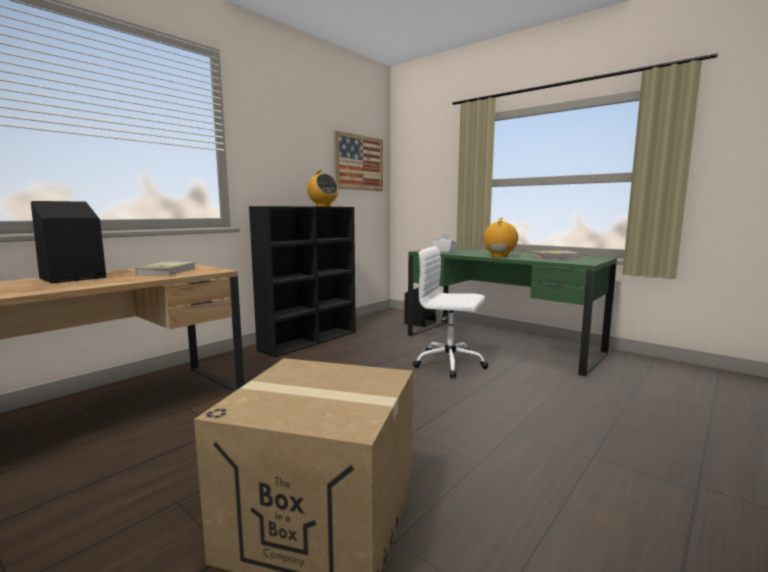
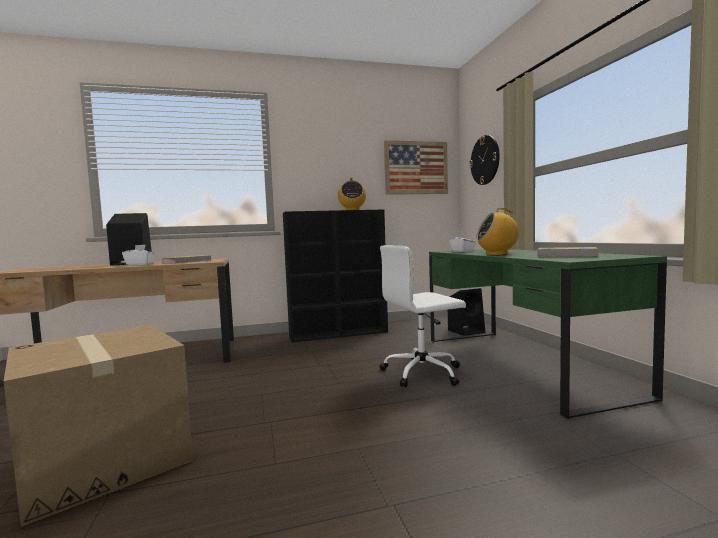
camera: 35 degrees right, 5 degrees down
(118, 280) = (140, 265): none -> white tissue box
(426, 164) = (485, 160): none -> wall clock
(451, 363) = (423, 372): white office chair -> white office chair turned 75 degrees counterclockwise
(499, 256) = (497, 254): radio -> radio turned 150 degrees counterclockwise

